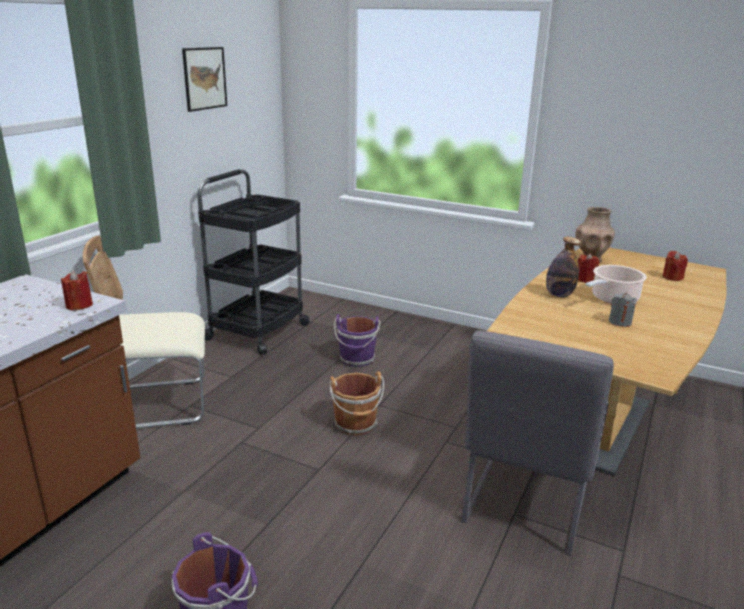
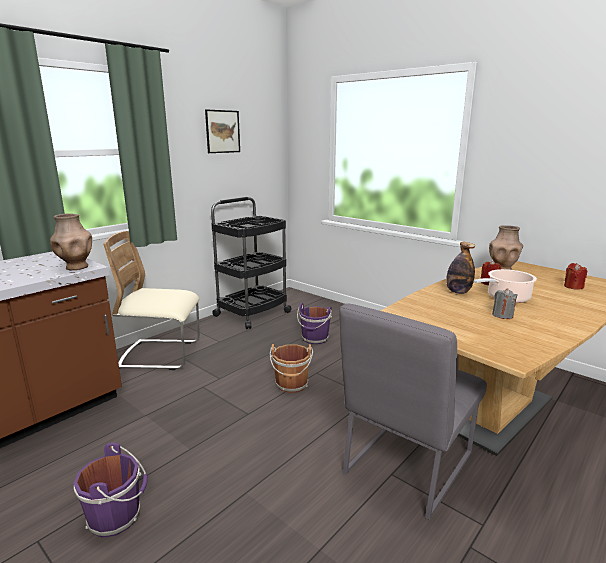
camera: 15 degrees right, 5 degrees down
(79, 305) = (76, 267): red candle -> brown vase

